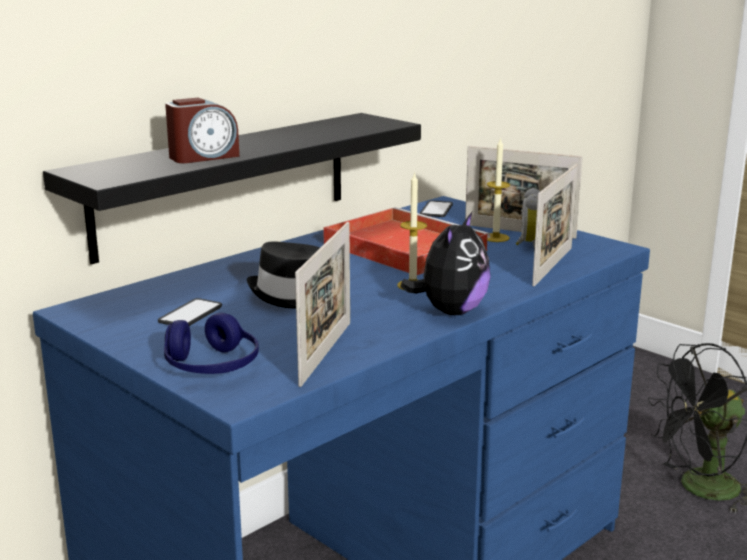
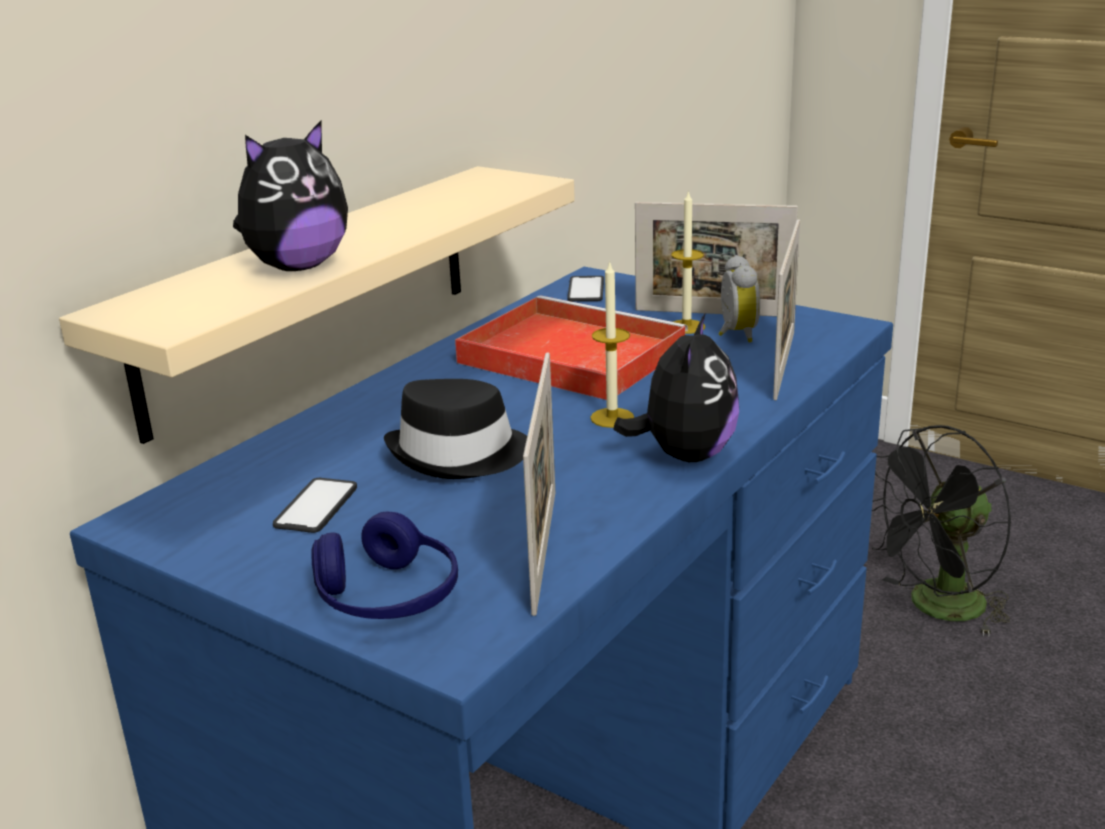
camera: 10 degrees left, 5 degrees up
(203, 157) = (297, 267): alarm clock -> plush toy
(224, 183) = (312, 294): black shelf -> beige shelf

